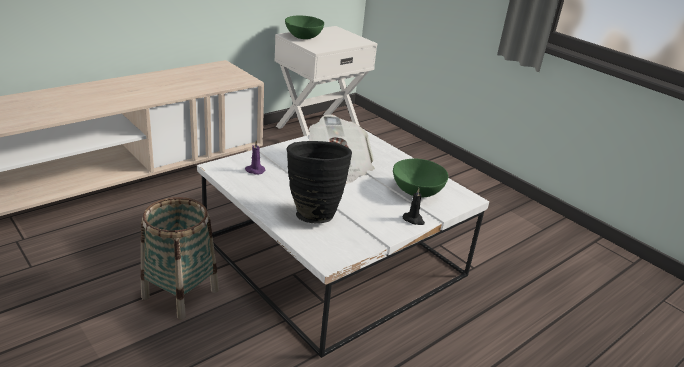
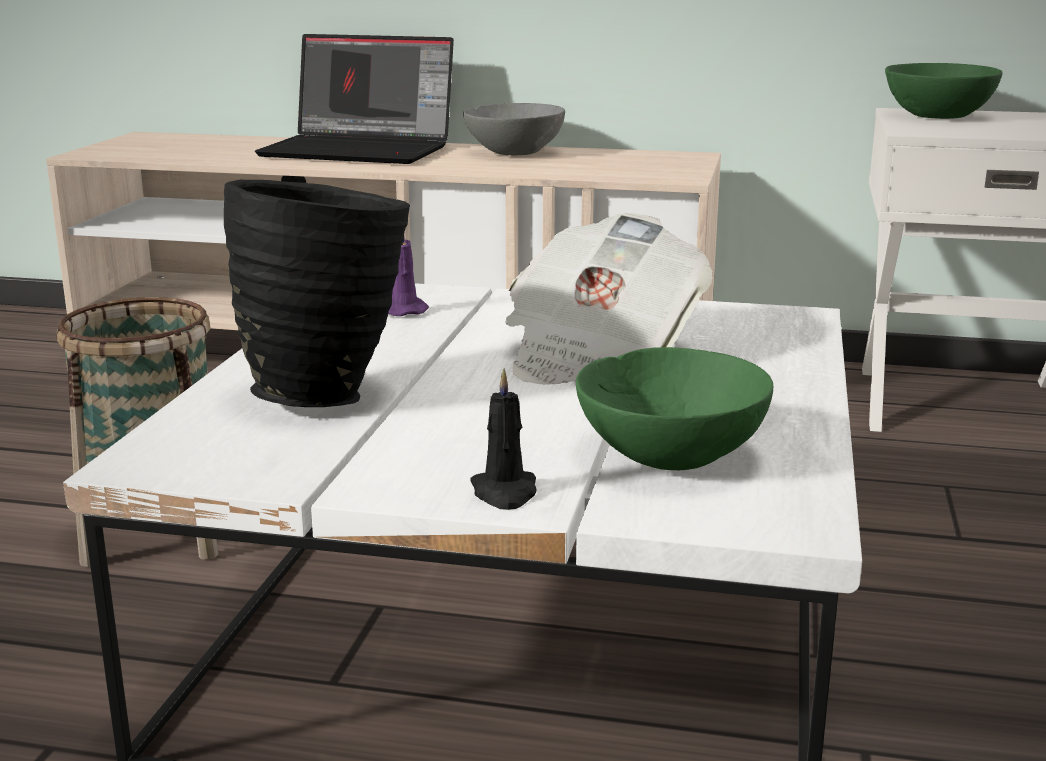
camera: 55 degrees right, 10 degrees down
(92, 93) = (361, 150): none -> laptop
(158, 78) = (514, 152): none -> grey bowl

